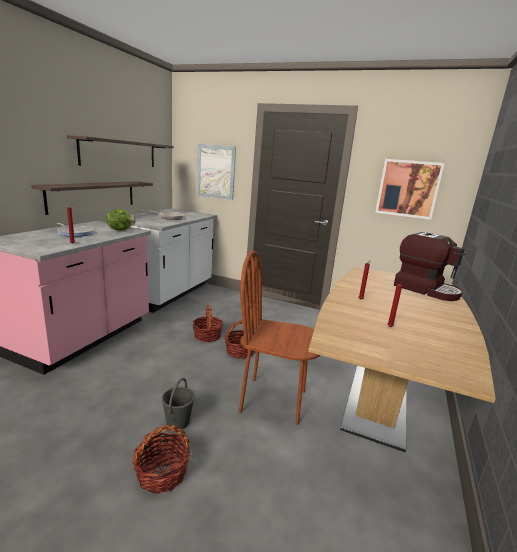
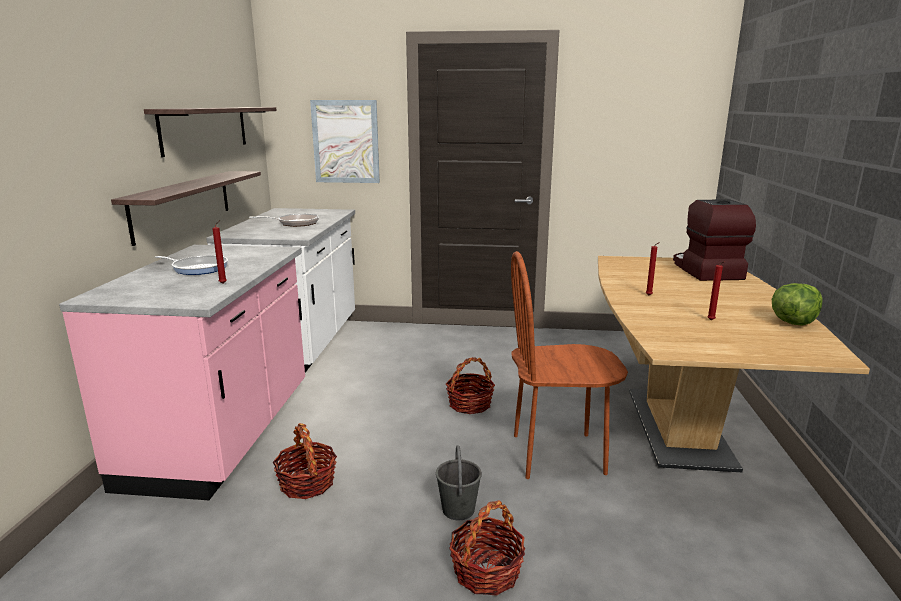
camera: 15 degrees left, 0 degrees up
(120, 230) = (256, 253): lettuce -> lettuce (792, 322)
(207, 336) = (408, 394): basket -> basket (307, 483)
(408, 188) = (638, 140): picture -> none
(426, 289) = (705, 270): coffee machine -> coffee machine turned 120 degrees counterclockwise

